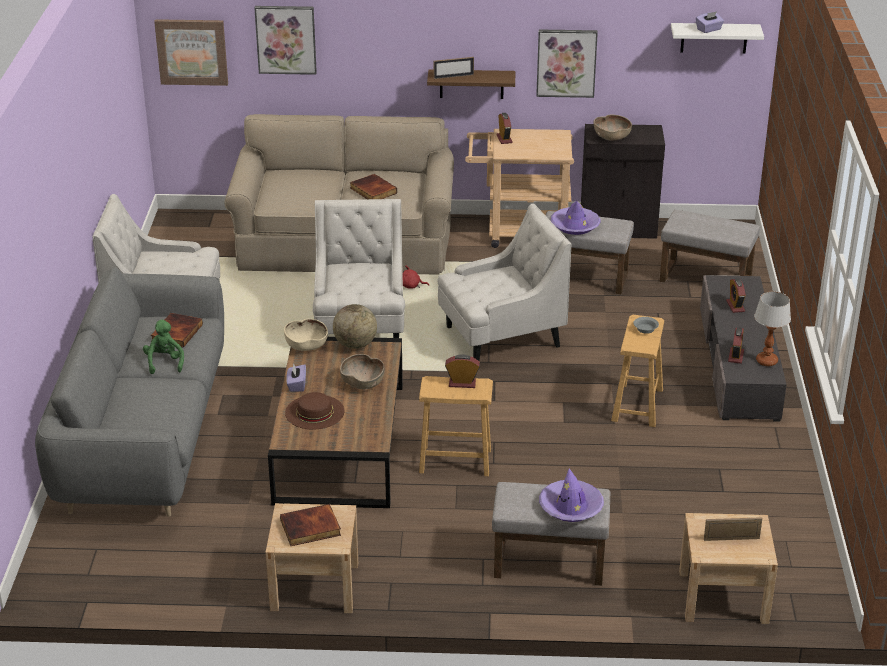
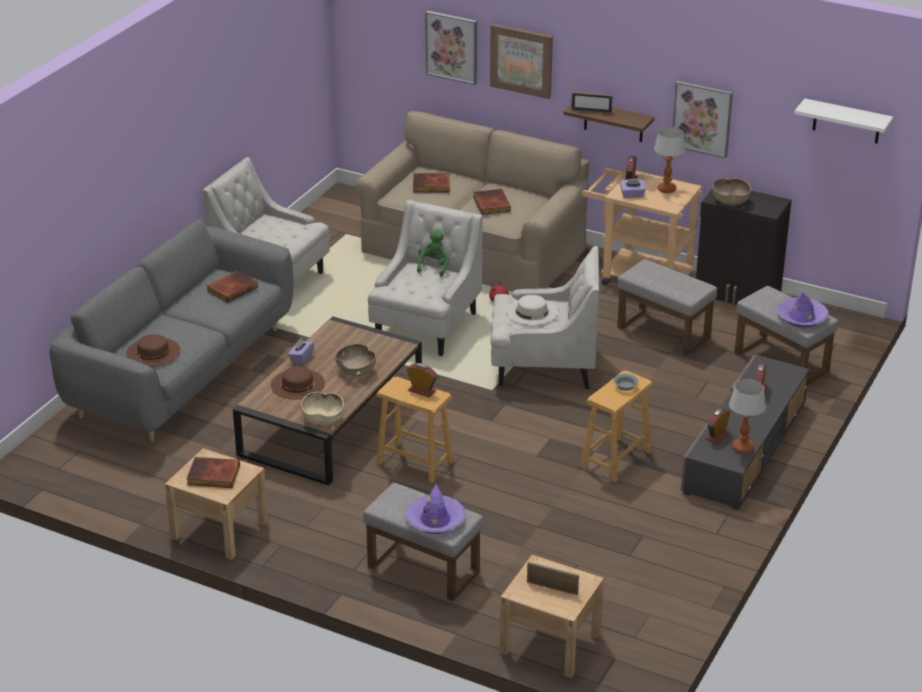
camera: 25 degrees right, 0 degrees up
(145, 418) = (153, 352): none -> brown hat
(164, 362) = (205, 311): green plush toy -> green plush toy (433, 266)
(192, 51) = (373, 43): picture -> picture (521, 60)
(299, 186) = (431, 185): none -> book
(306, 346) = (336, 327): beige bowl -> beige bowl (323, 419)
(355, 345) = (377, 337): globe -> none
(490, 283) = (531, 311): none -> white hat
(543, 140) = (666, 189): none -> table lamp
(575, 225) = (656, 278): purple hat -> purple hat (801, 317)
(709, 29) = (835, 112): purple tissue box -> purple tissue box (632, 195)

